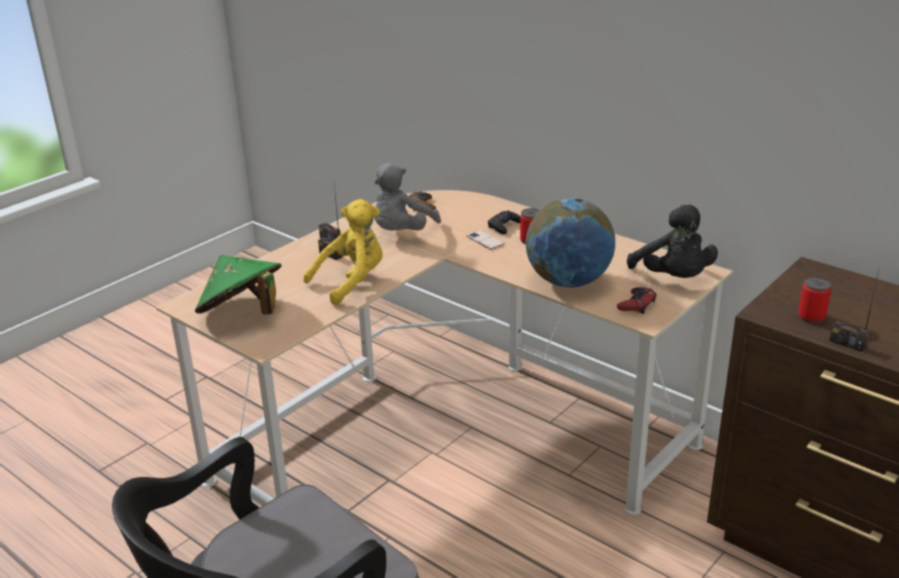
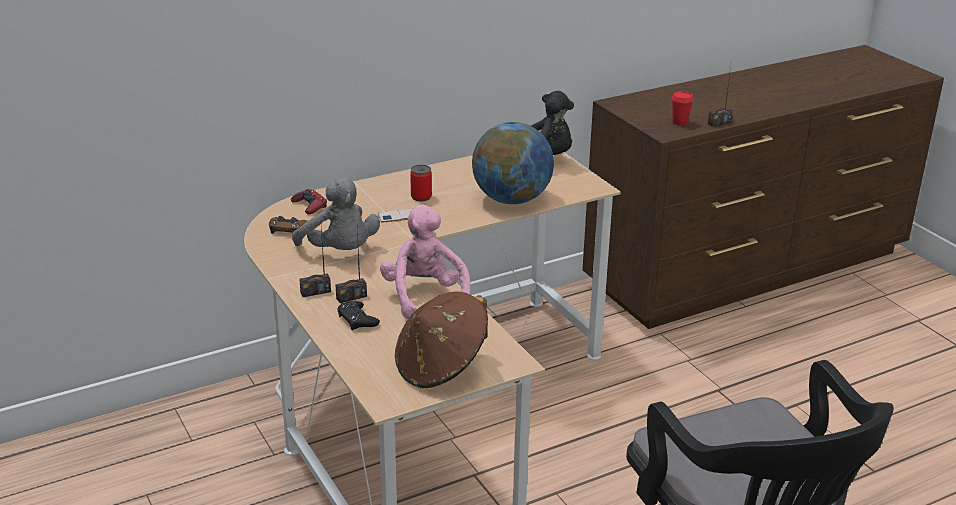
camera: 70 degrees left, 0 degrees up
(243, 314) = (441, 366): green hat -> brown hat
(352, 282) = (424, 296): yellow plush toy -> pink plush toy
(504, 226) = (379, 201): black game controller -> black game controller (357, 319)
(637, 304) = (570, 184): red game controller -> red game controller (309, 205)
(811, 317) = (680, 122): can -> red cup

